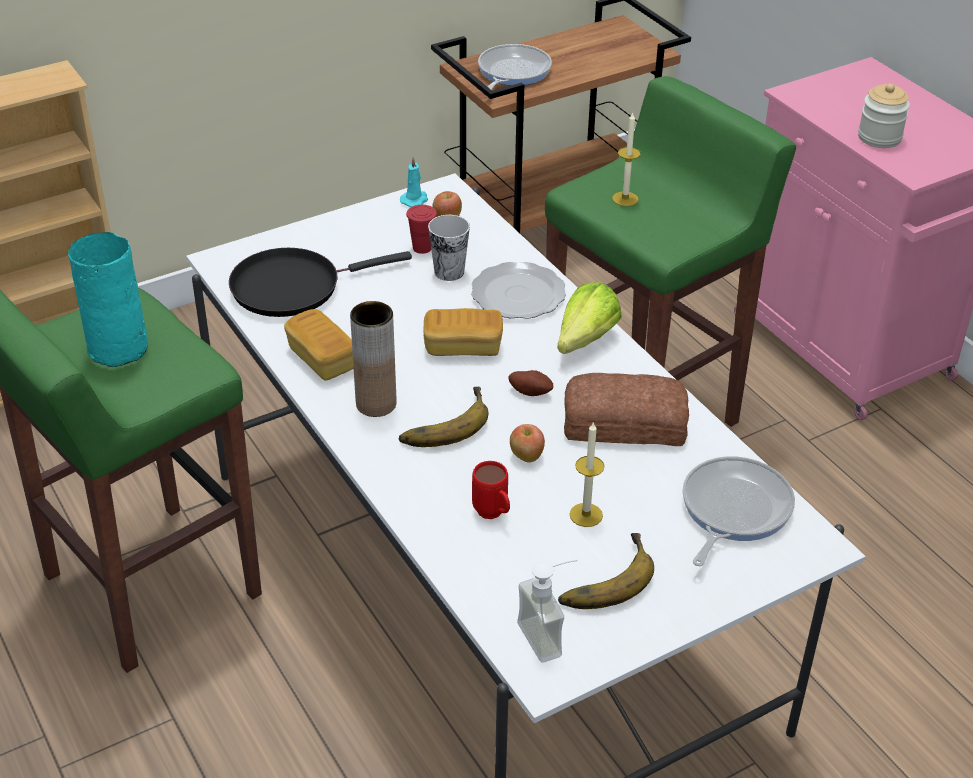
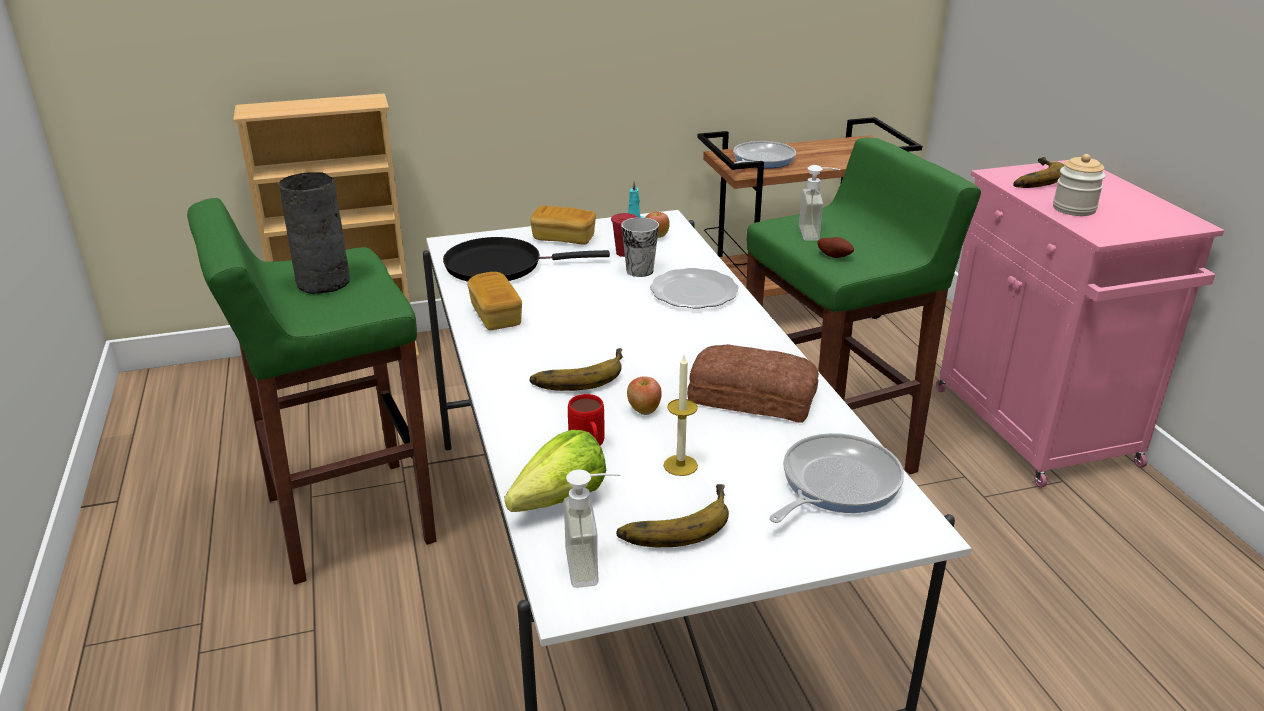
camera: 15 degrees right, 10 degrees down
(120, 349) = (324, 283): turquoise vase -> grey vase
(376, 404) = (525, 353): brown vase -> none
(463, 347) = (625, 323): bread -> bread (564, 239)
(531, 391) = (672, 362): potato -> potato (835, 256)
(579, 344) = (734, 333): lettuce -> lettuce (551, 504)
(625, 199) = (817, 233): candle -> soap dispenser
(828, 95) = (1031, 178): none -> banana

